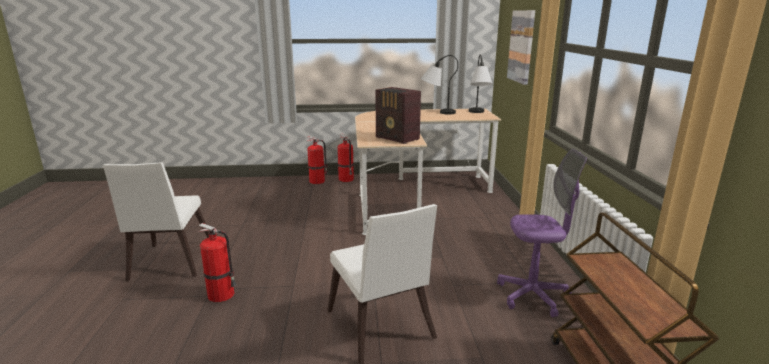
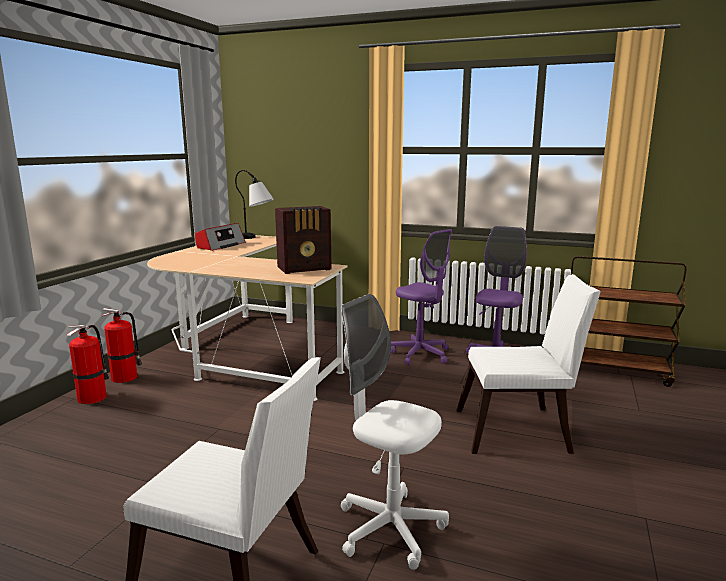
camera: 65 degrees left, 5 degrees down
(222, 294) = (390, 529): fire extinguisher -> white office chair
(436, 112) = (220, 245): table lamp -> radio
(494, 255) = (420, 354): none -> purple office chair
(522, 46) = (304, 156): picture -> none

